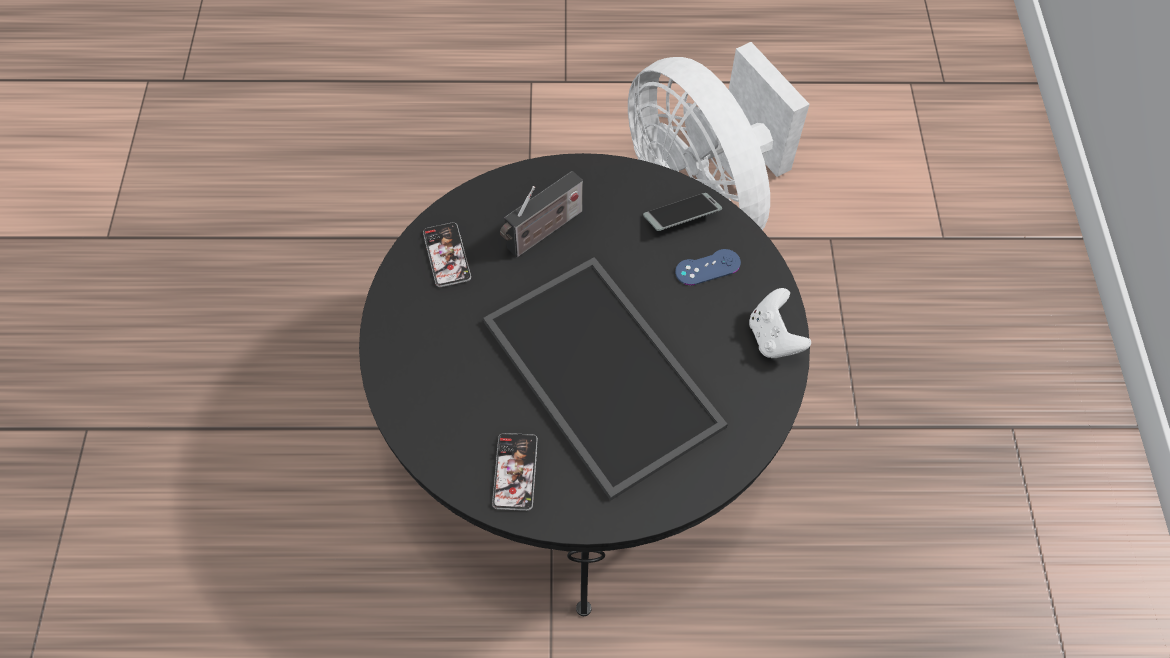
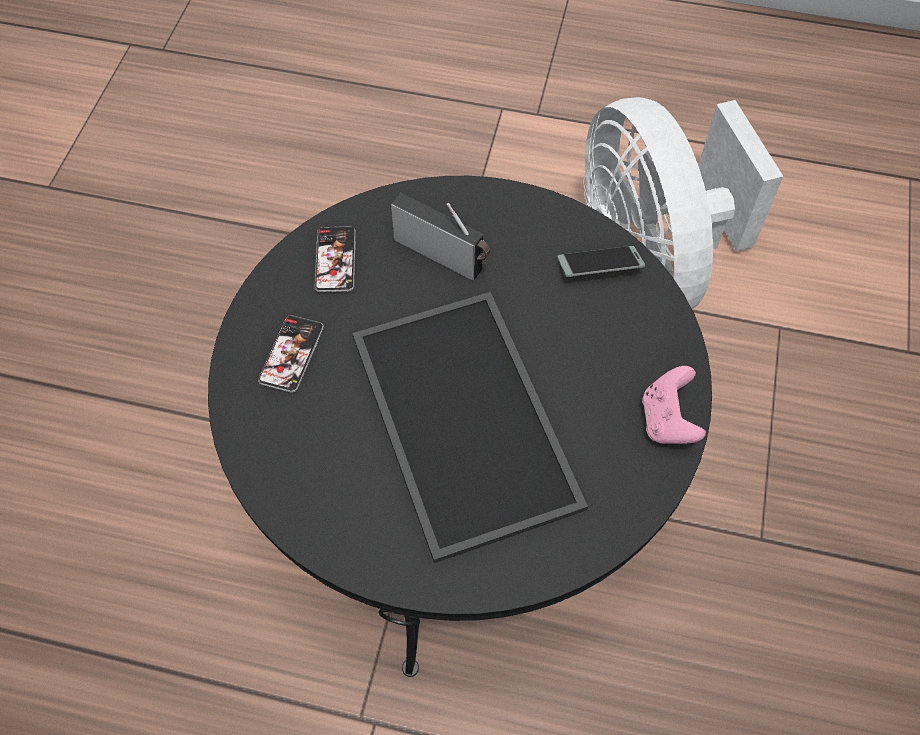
camera: 15 degrees right, 0 degrees up
(515, 472) = (339, 507): phone -> phone (291, 354)
(542, 233) = (443, 255): radio -> radio turned 120 degrees counterclockwise
(707, 267) = (613, 327): blue game controller -> none
(773, 338) = (667, 420): white game controller -> pink game controller

